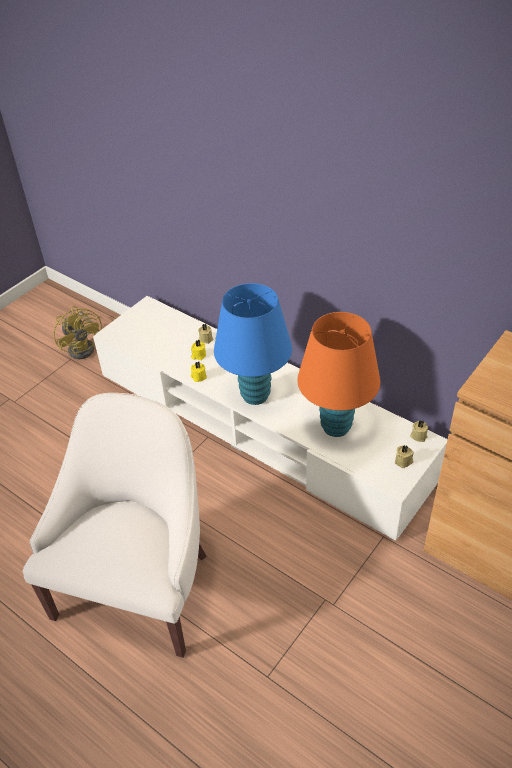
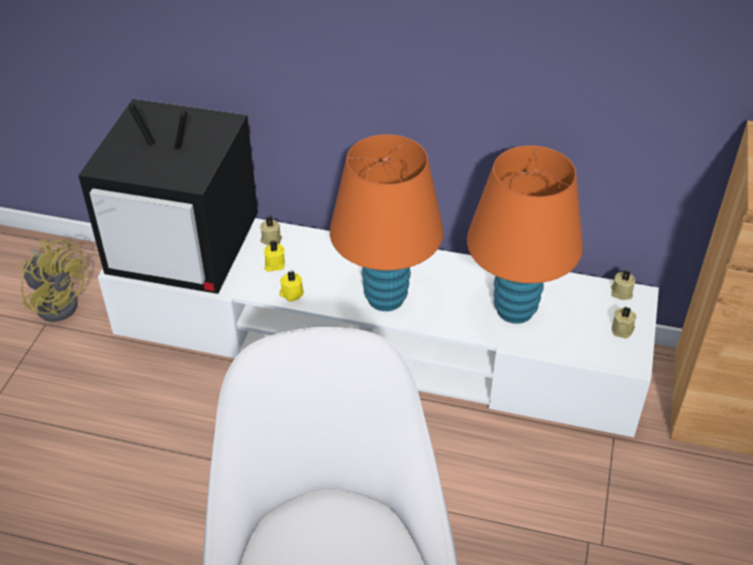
camera: 25 degrees left, 0 degrees up
(152, 333) = (187, 250): none -> television
(255, 395) = (385, 298): blue table lamp -> orange table lamp

